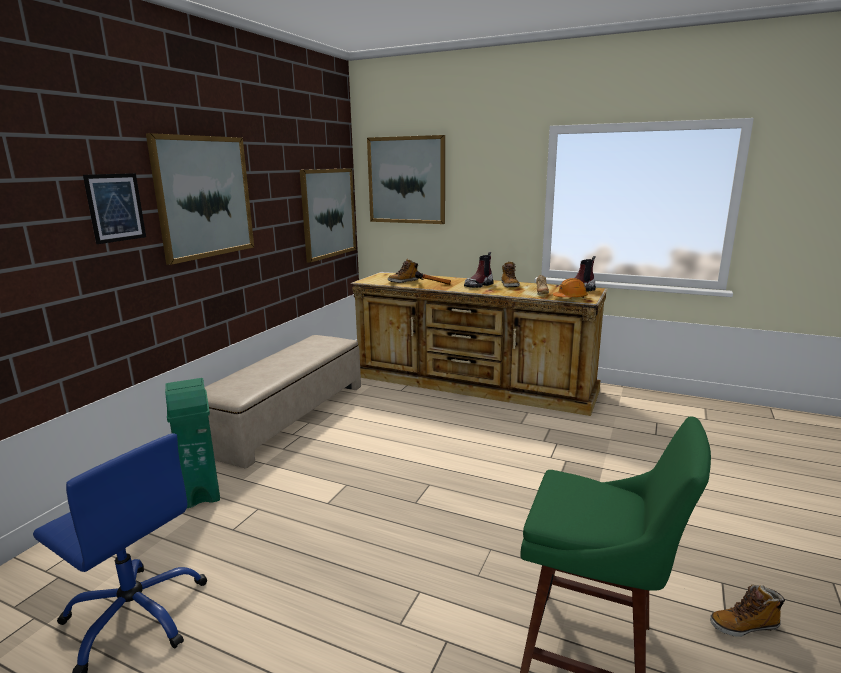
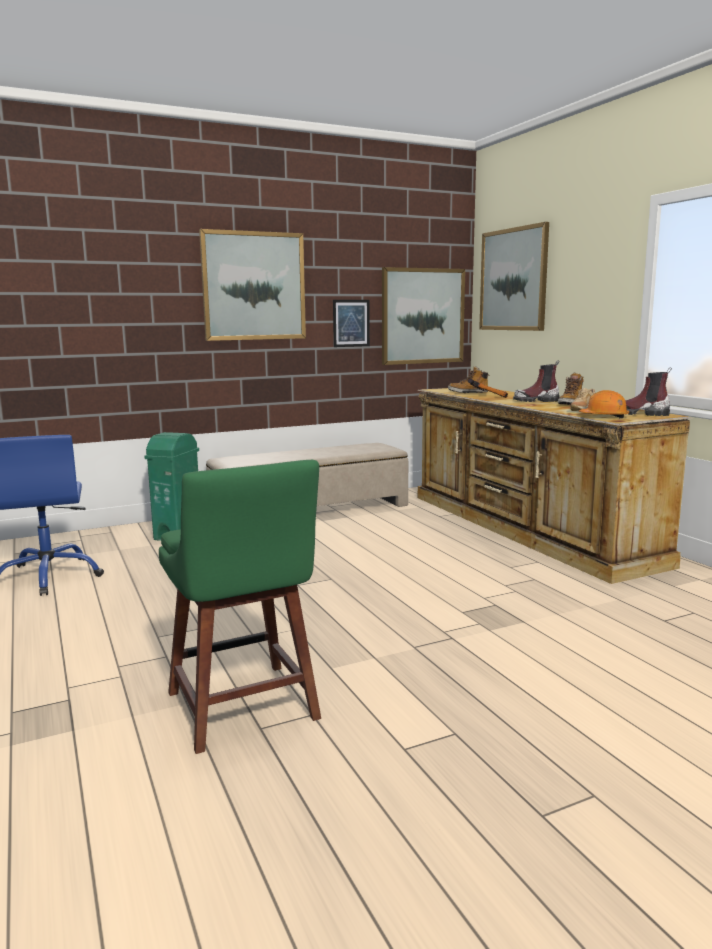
camera: 40 degrees right, 5 degrees down
(115, 207) = (163, 288): picture -> picture (351, 323)
(744, 626) = (405, 762): boot -> none

